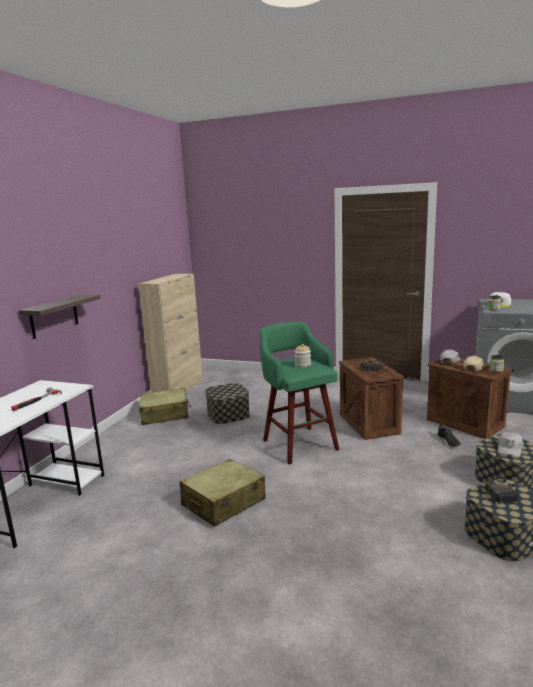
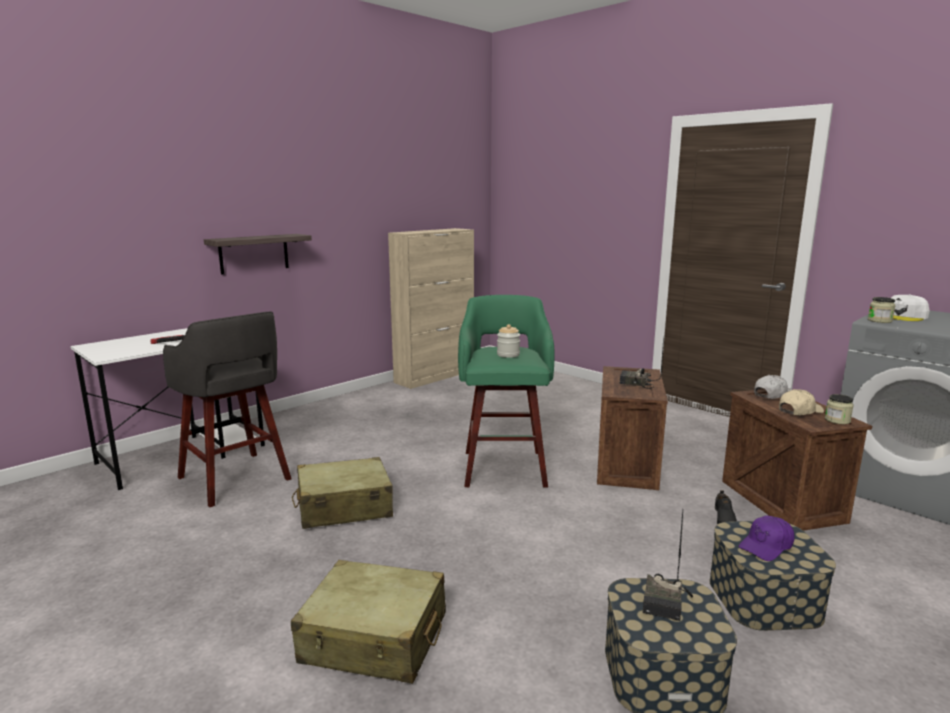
camera: 25 degrees right, 0 degrees up
(113, 508) = (236, 480): none -> grey stool
(165, 414) = (391, 399): beige suitcase -> beige suitcase (374, 638)
(228, 414) = (459, 414): storage box -> none
(510, 449) = (766, 546): white cap -> purple cap

